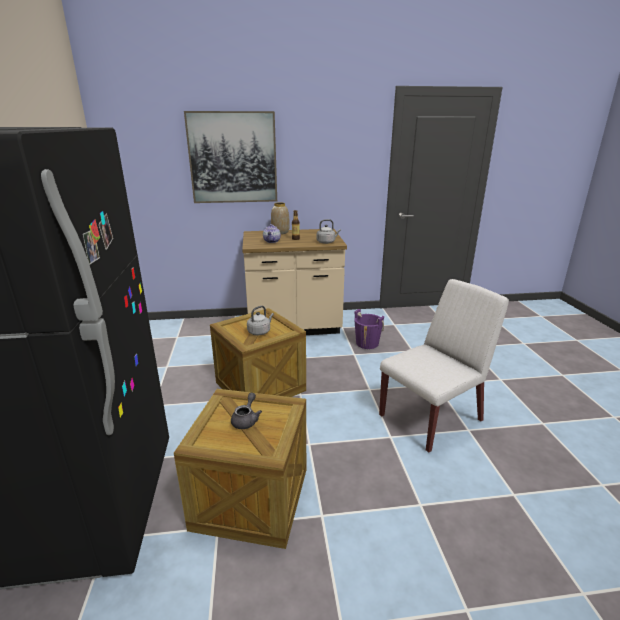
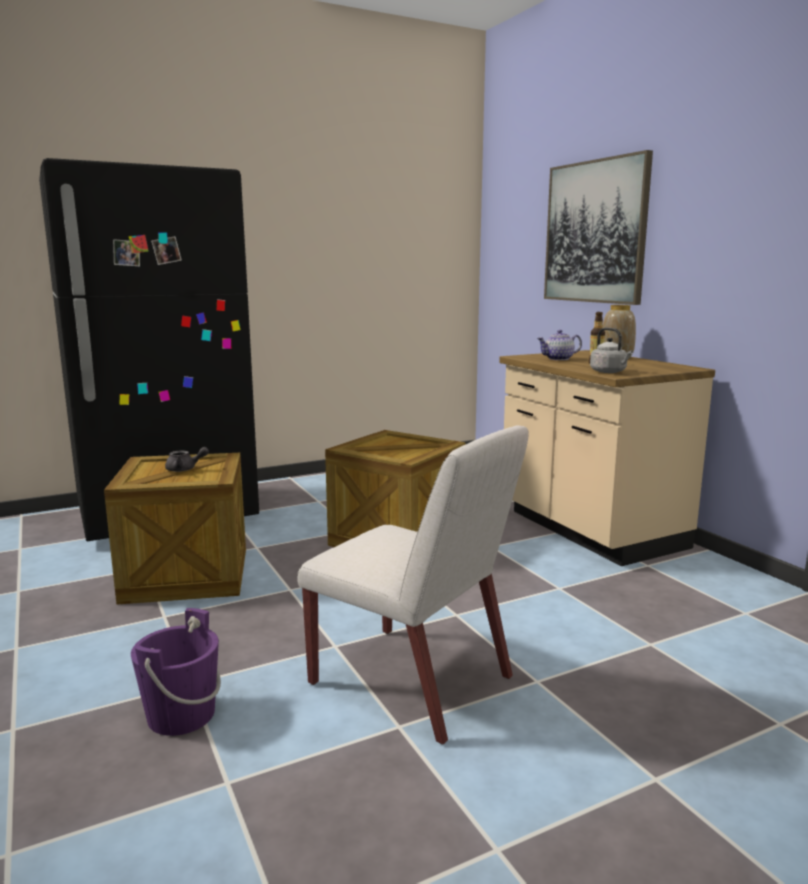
camera: 70 degrees right, 10 degrees down
(260, 331) = (387, 448): grey kettle -> none
(367, 343) = (615, 594): purple bucket -> purple bucket (181, 715)

